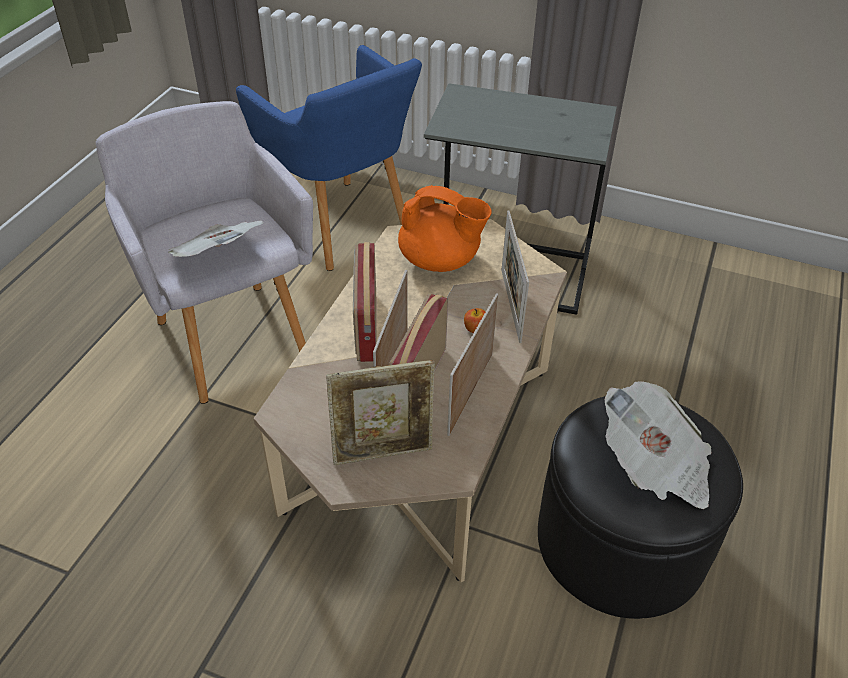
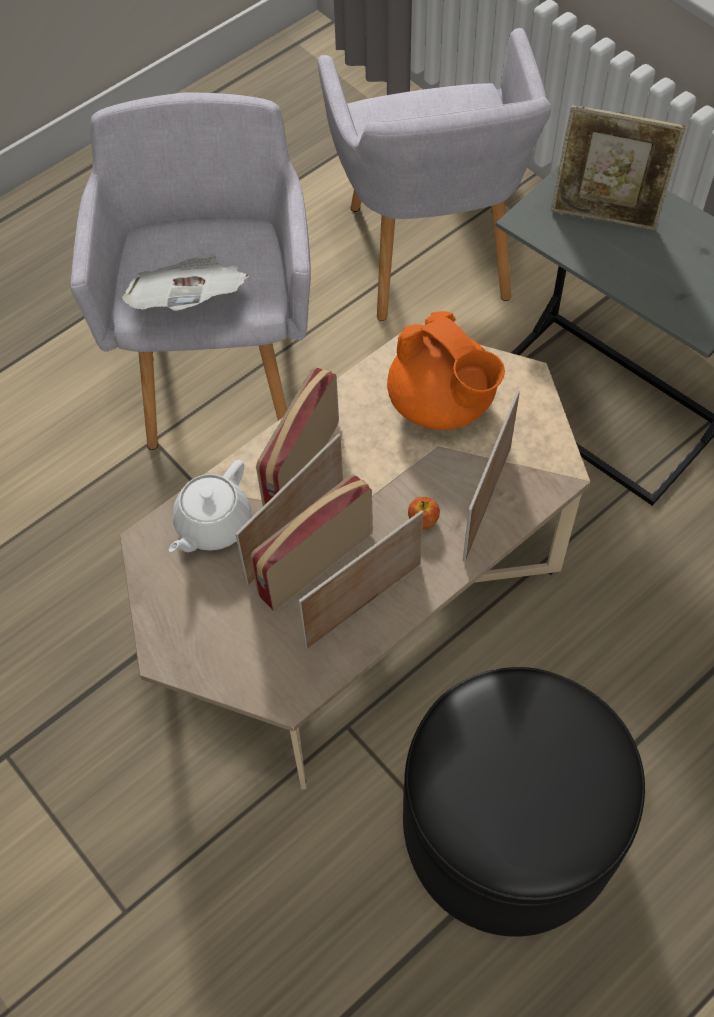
camera: 30 degrees right, 15 degrees up
(323, 385) = (212, 524): none -> white teapot
(342, 227) = (429, 260): blue armchair -> grey armchair
(383, 452) = (226, 637): picture frame -> picture frame (605, 216)
(654, 466) = (523, 789): newspaper -> none

